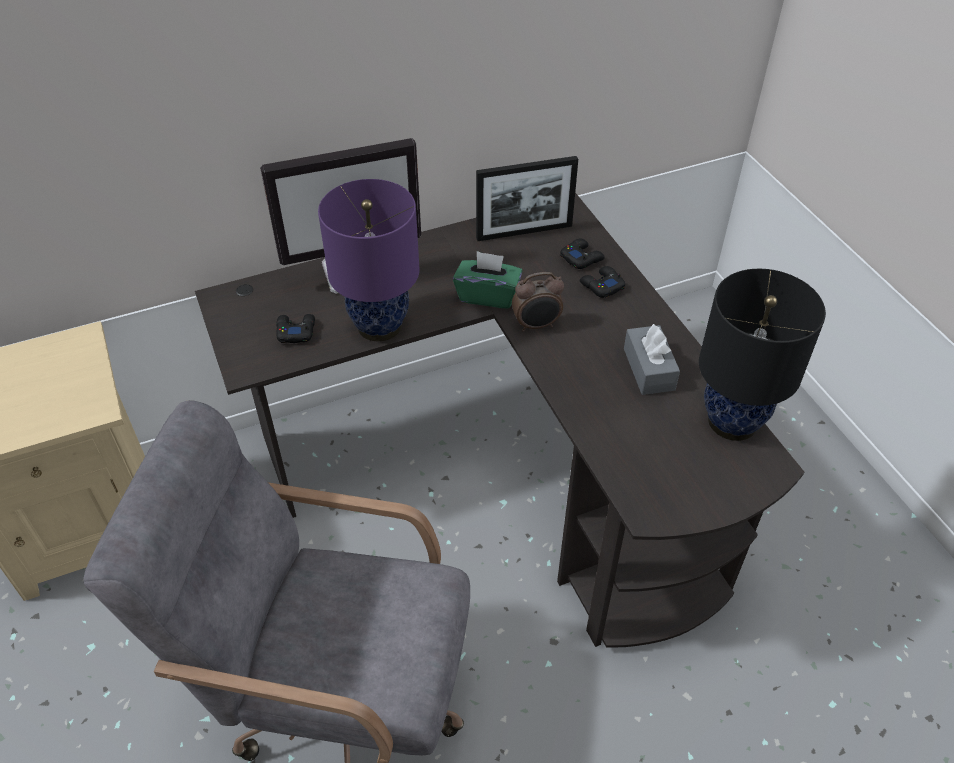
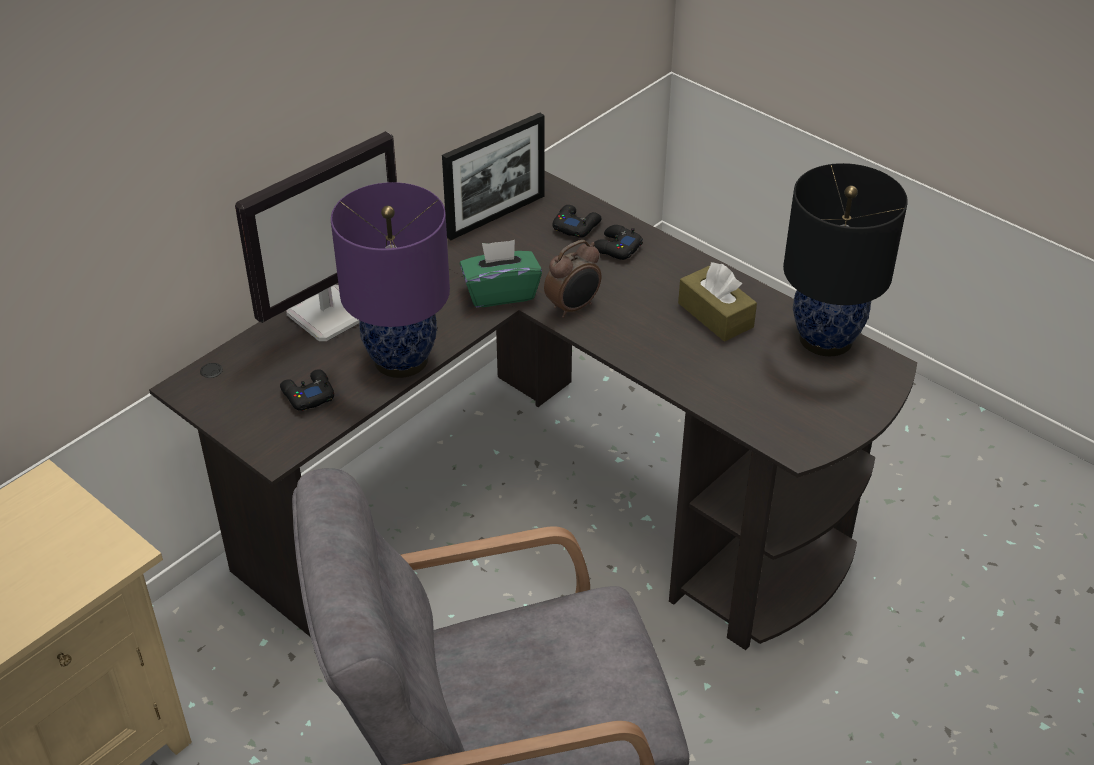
camera: 25 degrees left, 5 degrees down
(649, 369) = (715, 315): grey tissue box -> brown tissue box

